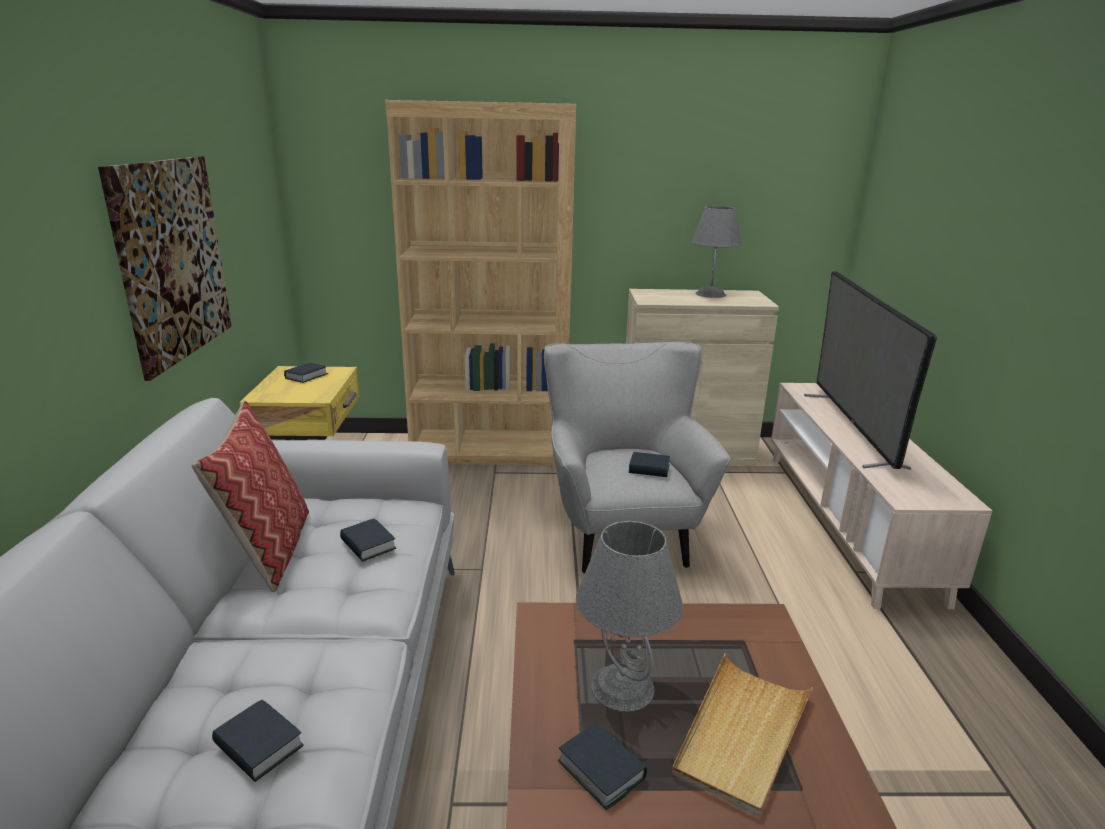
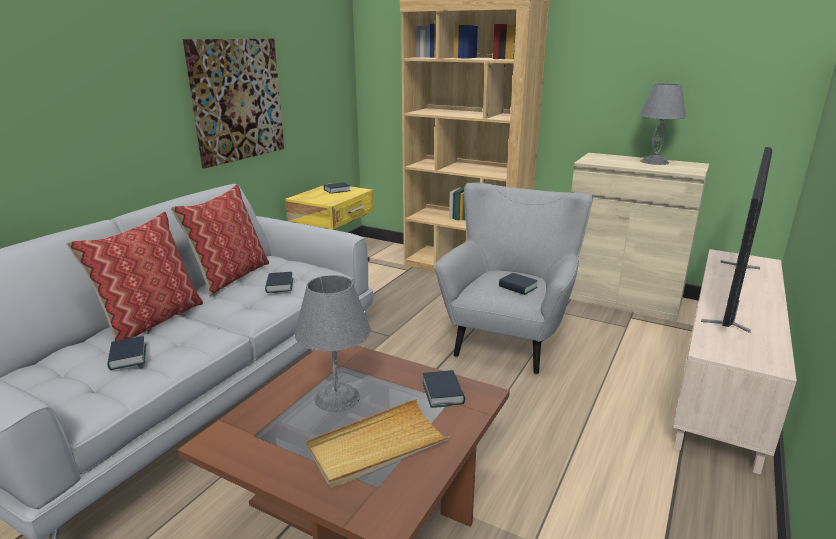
camera: 30 degrees right, 0 degrees up
(217, 666) = (151, 320): none -> pillow
(601, 770) = (274, 430): book -> book (443, 393)

